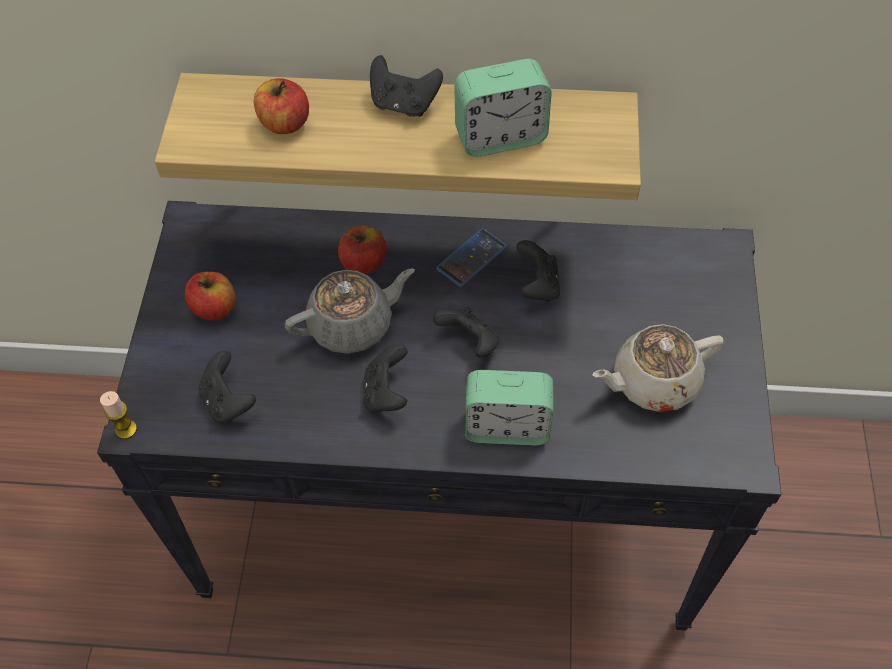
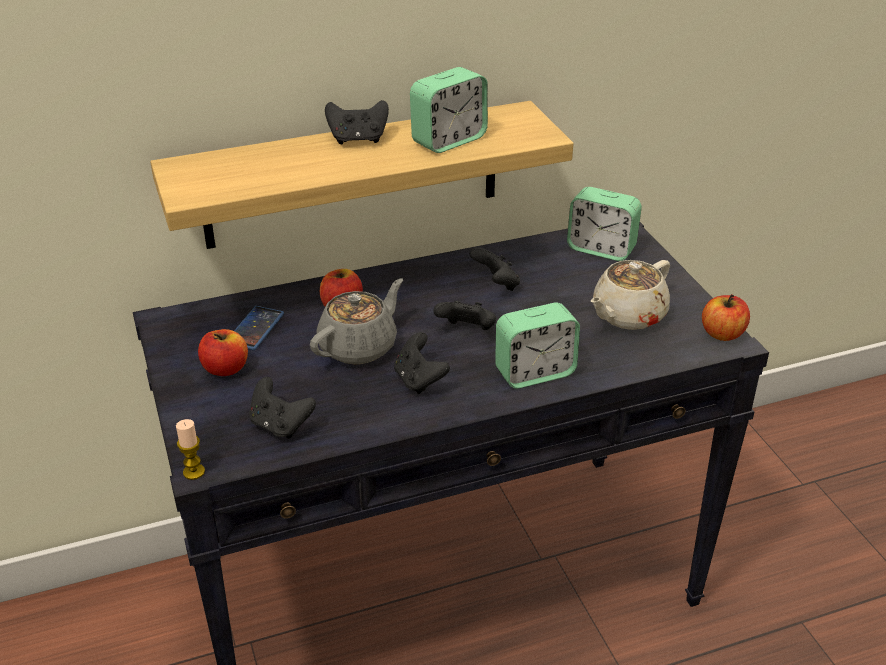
camera: 25 degrees left, 20 degrees down
(284, 123) = (266, 168): apple -> apple (722, 334)
(471, 258) = (431, 281): phone -> phone (255, 329)
(682, 272) = (601, 249): none -> alarm clock

